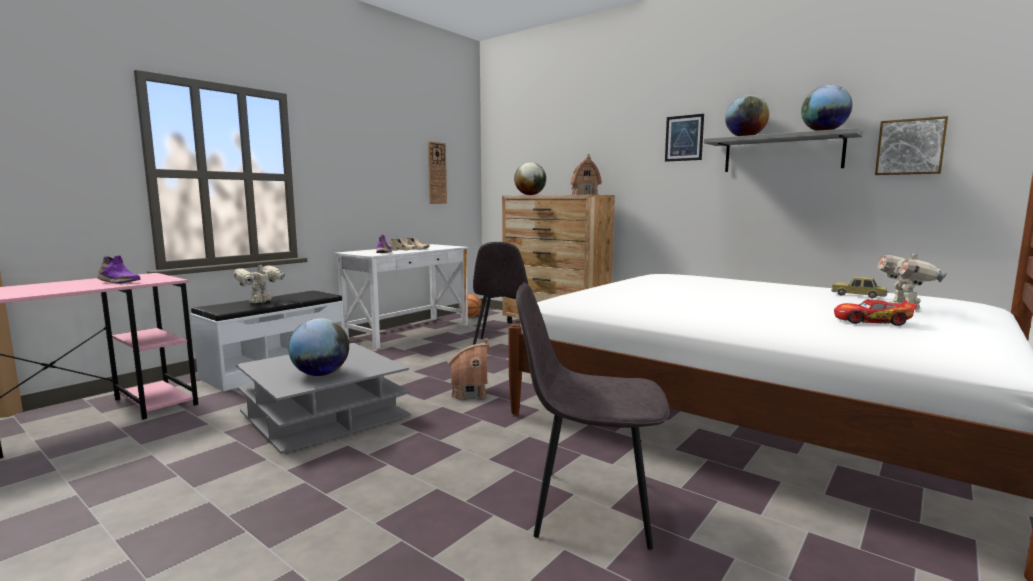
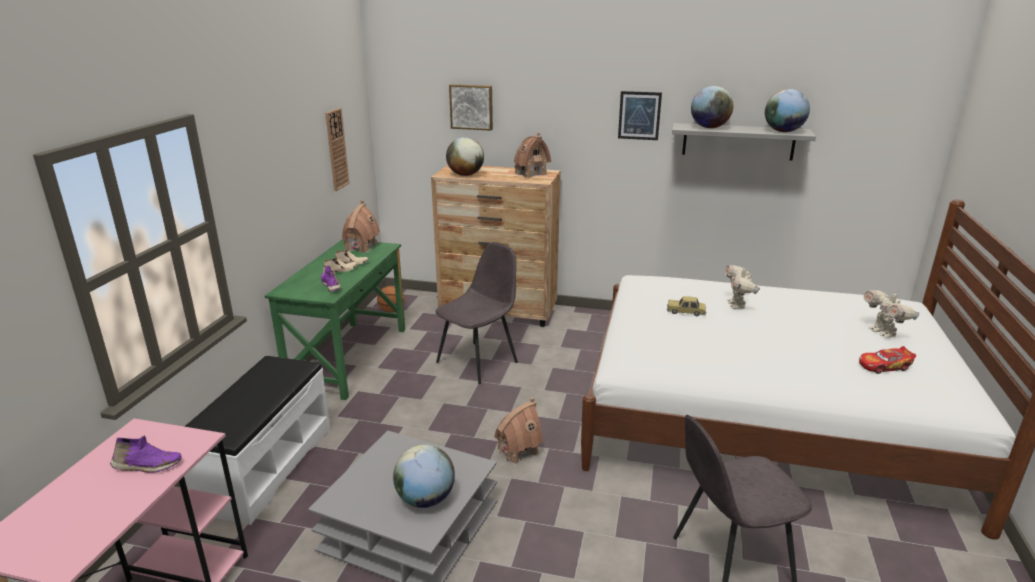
camera: 25 degrees left, 15 degrees up
(261, 302) = (246, 403): toy robot -> toy robot (737, 305)
(408, 332) = (349, 358): white desk -> green desk
(437, 246) = (360, 247): none -> toy house
(503, 346) = (478, 361): grey chair -> grey chair turned 120 degrees counterclockwise
(858, 295) = (838, 311): toy car -> toy car (686, 312)
(910, 147) = (847, 146): picture -> picture (471, 107)

